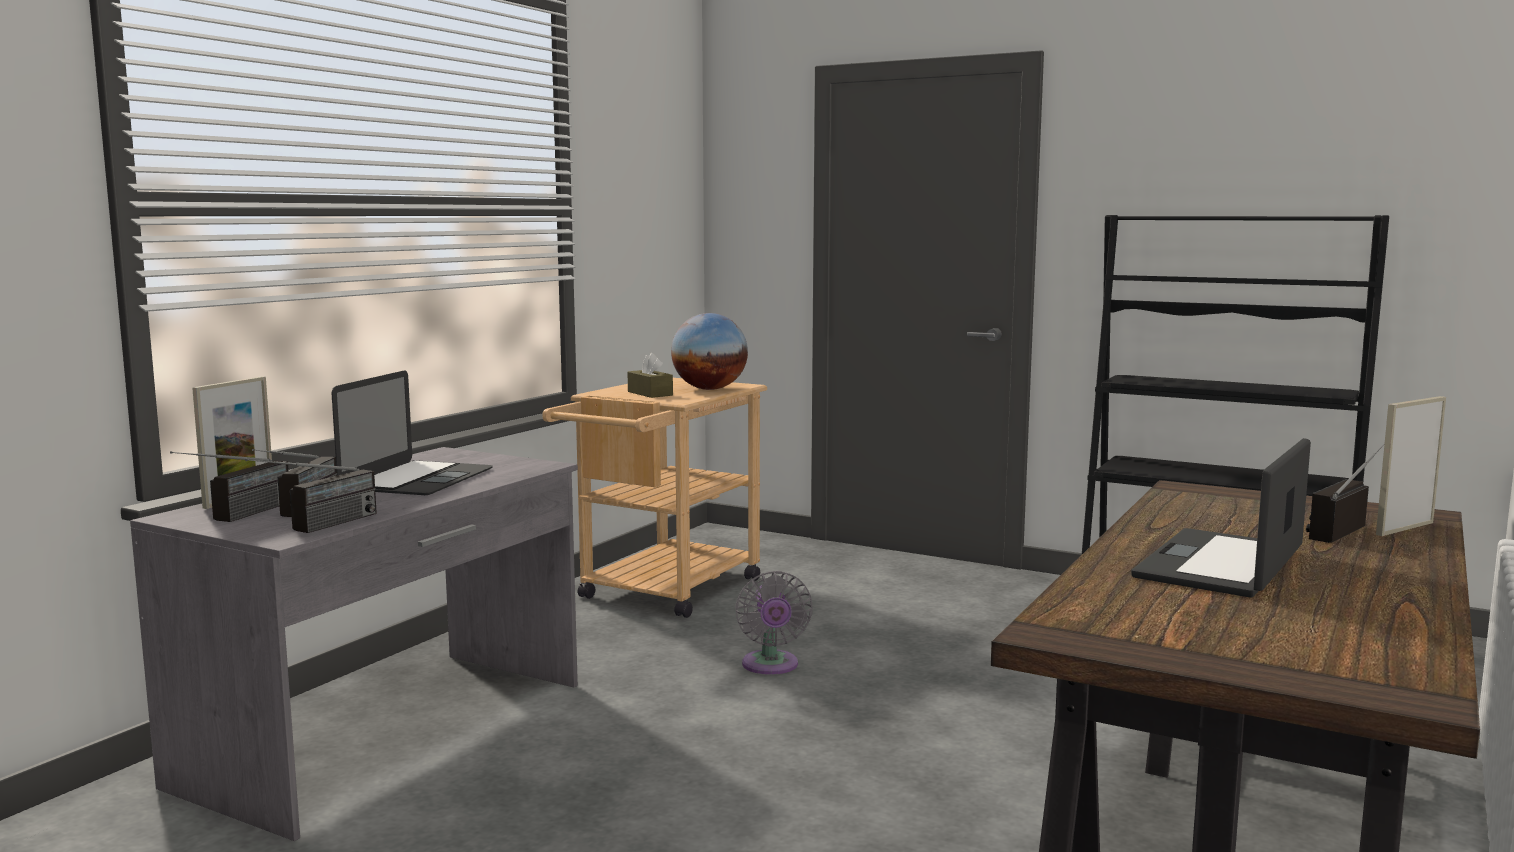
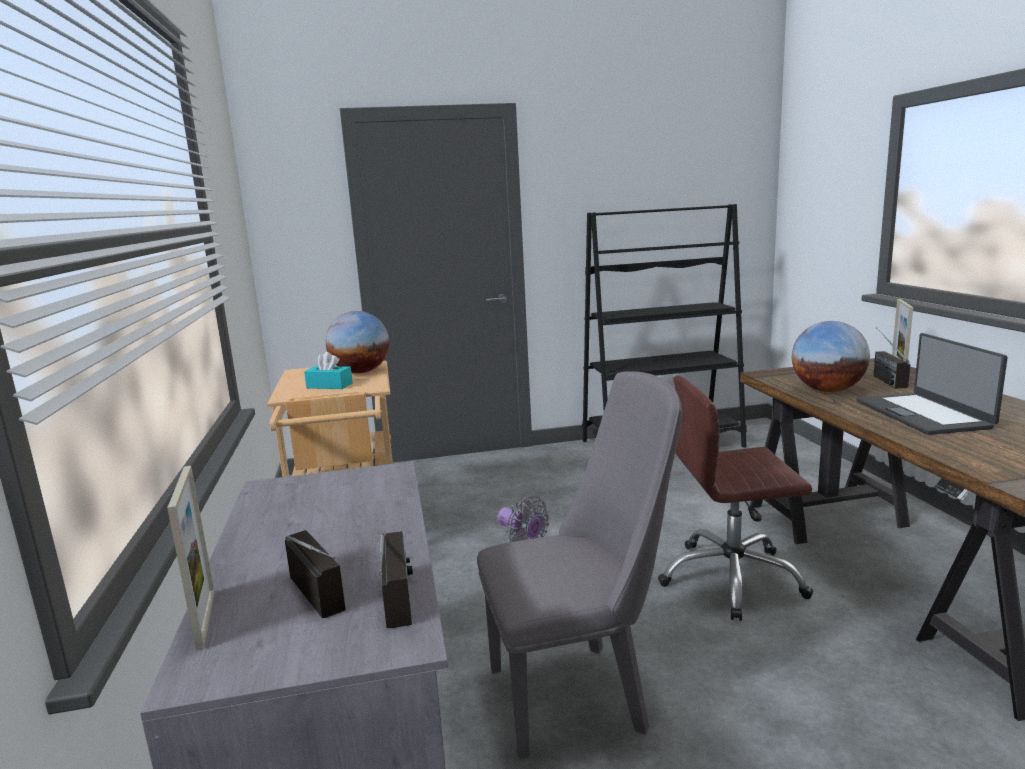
camera: 40 degrees left, 5 degrees up
(238, 516) = (274, 641): radio -> none
(417, 479) = (327, 522): laptop -> none
(625, 770) = (579, 694): none -> grey chair
(650, 393) = (329, 385): brown tissue box -> turquoise tissue box
(974, 765) = (732, 579): none -> brown office chair
(1196, 518) = (827, 390): none -> globe

